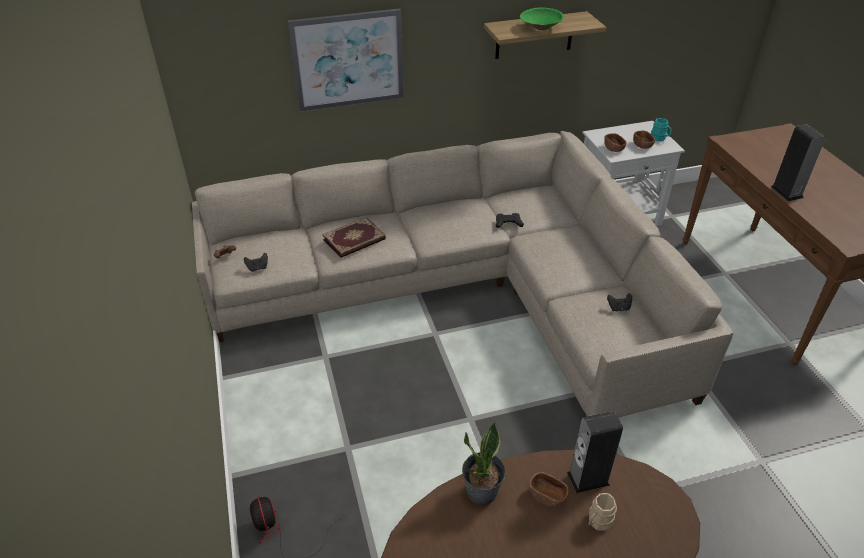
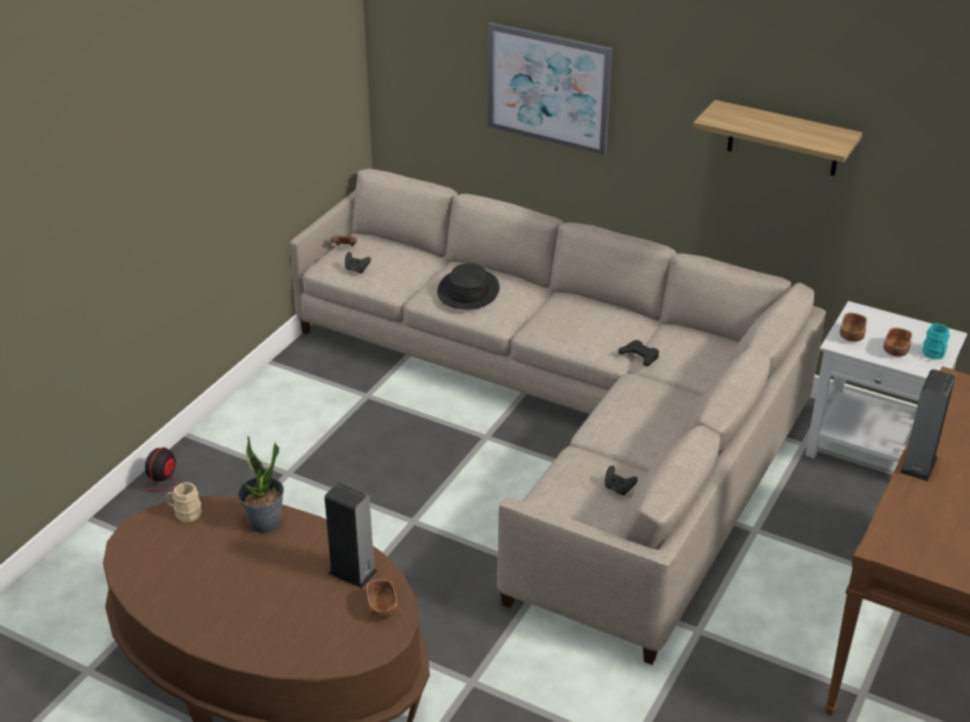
camera: 45 degrees right, 5 degrees down
(354, 240) = (468, 291): book -> black hat
(540, 28) = (763, 128): green bowl -> none
(547, 496) = (304, 559): brown bowl -> brown bowl (382, 608)
(597, 522) = (312, 600): beige mug -> beige mug (185, 513)

